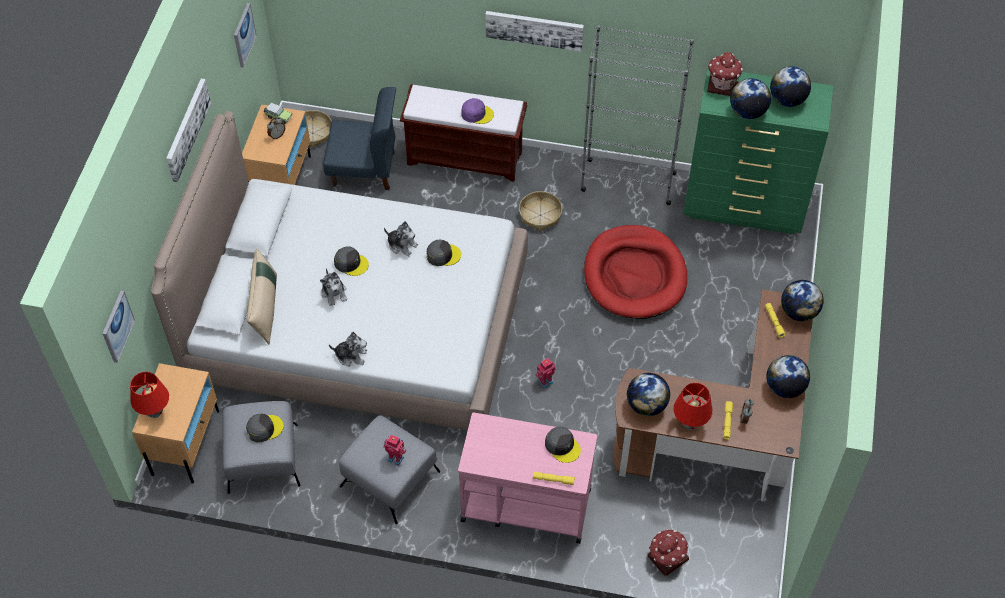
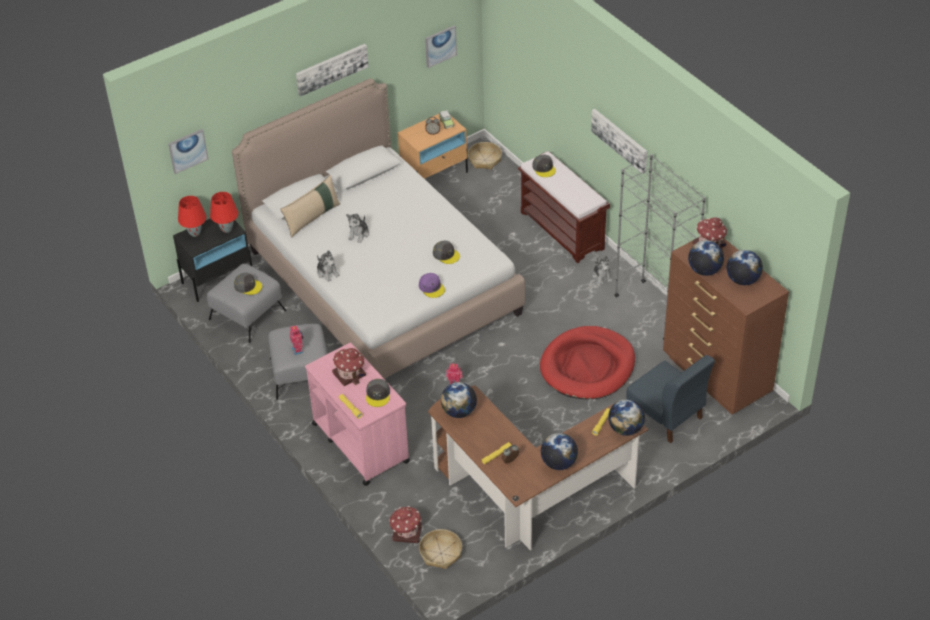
camera: 45 degrees right, 10 degrees down
(186, 442) = (218, 279): beige nightstand -> black nightstand
(351, 263) = (387, 225): grey cap -> grey cap (544, 168)
(364, 169) = (491, 199): blue chair -> blue chair (667, 416)
(402, 245) = (429, 234): plush toy -> plush toy (602, 276)
(477, 114) = (566, 190): purple cap -> purple cap (431, 287)
(511, 445) = (350, 374): none -> toy house
(540, 215) = (569, 293): basket -> basket (440, 553)
(689, 424) = (471, 440): red table lamp -> red table lamp (226, 229)
(744, 208) = (716, 376): green dresser -> brown dresser

